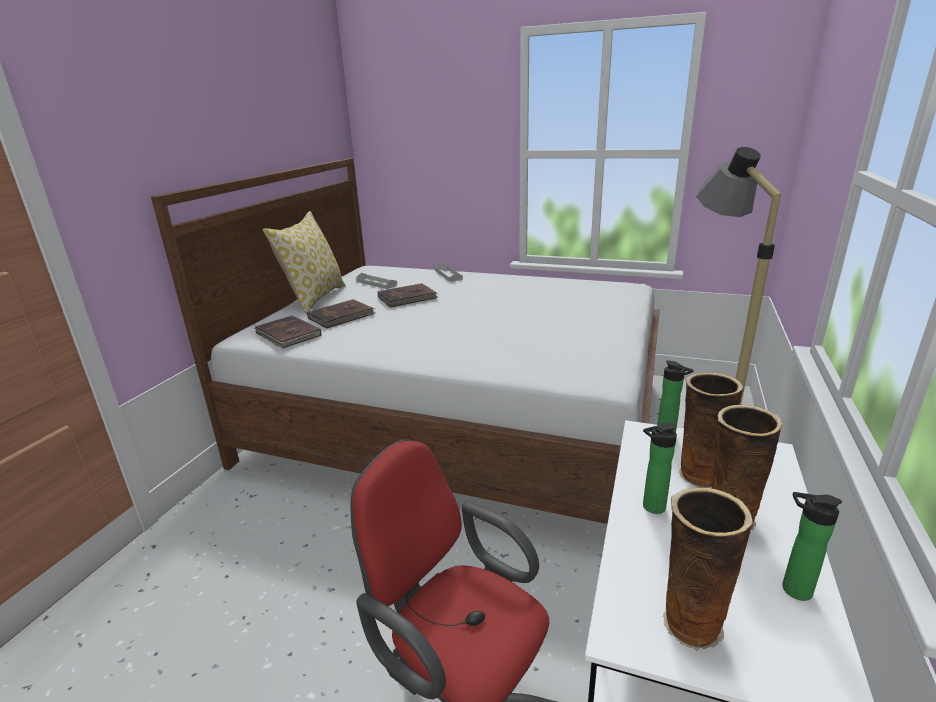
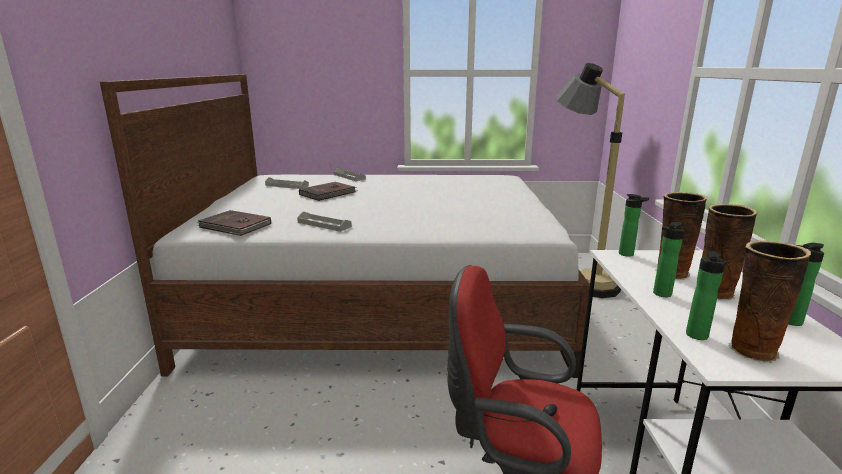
camera: 20 degrees left, 5 degrees down
(314, 298) = (234, 199): pillow -> none
(342, 316) = (277, 209): brown book -> none
(369, 342) = (324, 224): none -> grey tray
(635, 584) = (696, 336): none -> bottle

